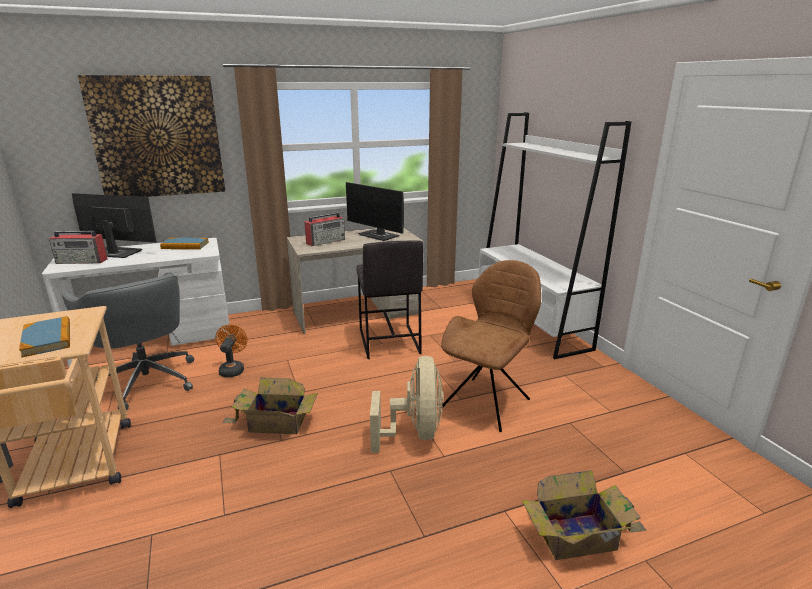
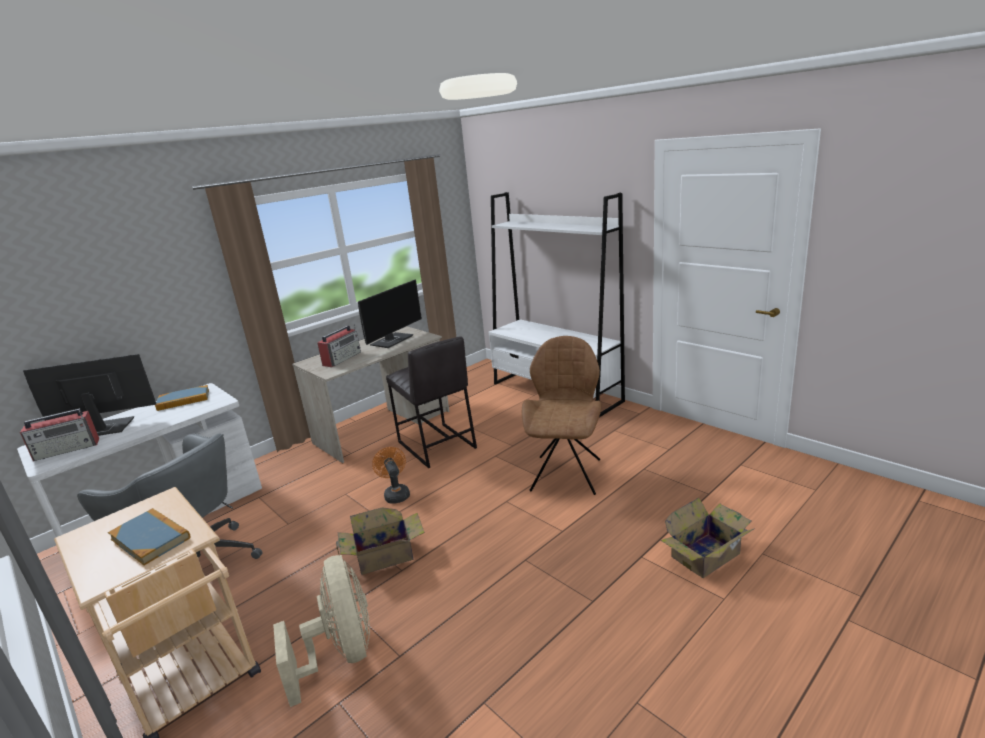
camera: 20 degrees left, 0 degrees up
(157, 137) = (123, 282): picture -> none
(233, 369) = (292, 521): orange fan -> orange fan (396, 494)
(379, 236) = (392, 340): monitor -> monitor turned 75 degrees counterclockwise
(414, 433) = (522, 520): beige fan -> beige fan (341, 653)

